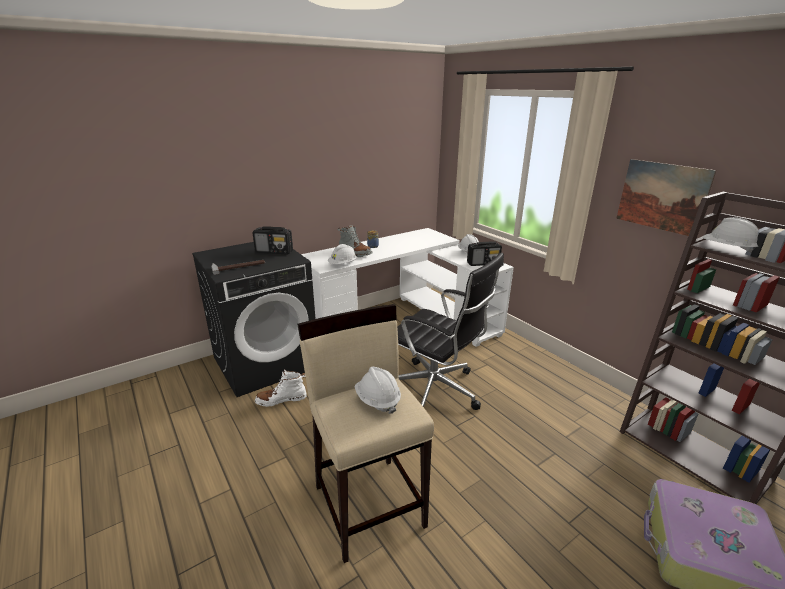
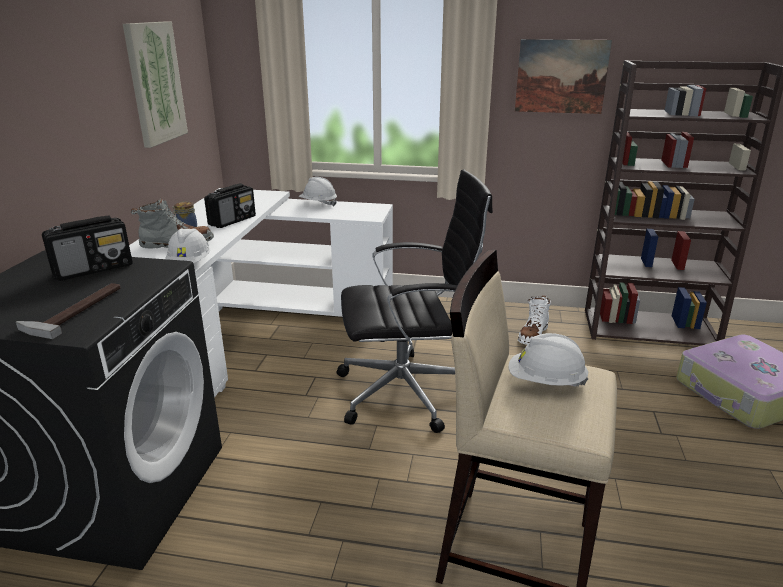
camera: 45 degrees left, 0 degrees up
(281, 399) = (227, 522): white boot -> white boot (533, 335)
(383, 160) = (155, 83): none -> picture
(483, 263) = (356, 210): radio -> radio (232, 220)
(727, 249) = (655, 114): white hard hat -> none

